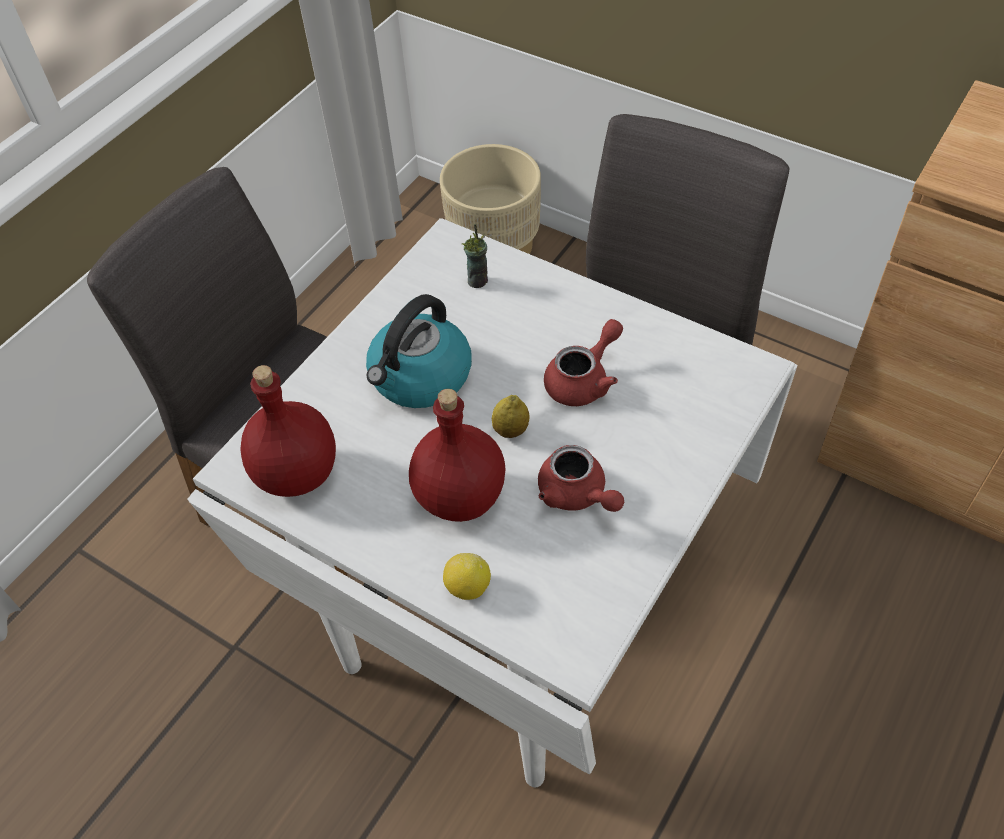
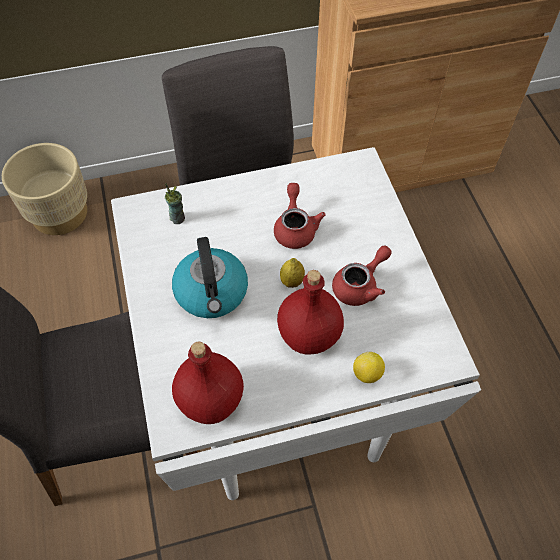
camera: 50 degrees left, 5 degrees up
(577, 495) = (360, 286): red teapot -> red teapot turned 45 degrees counterclockwise

